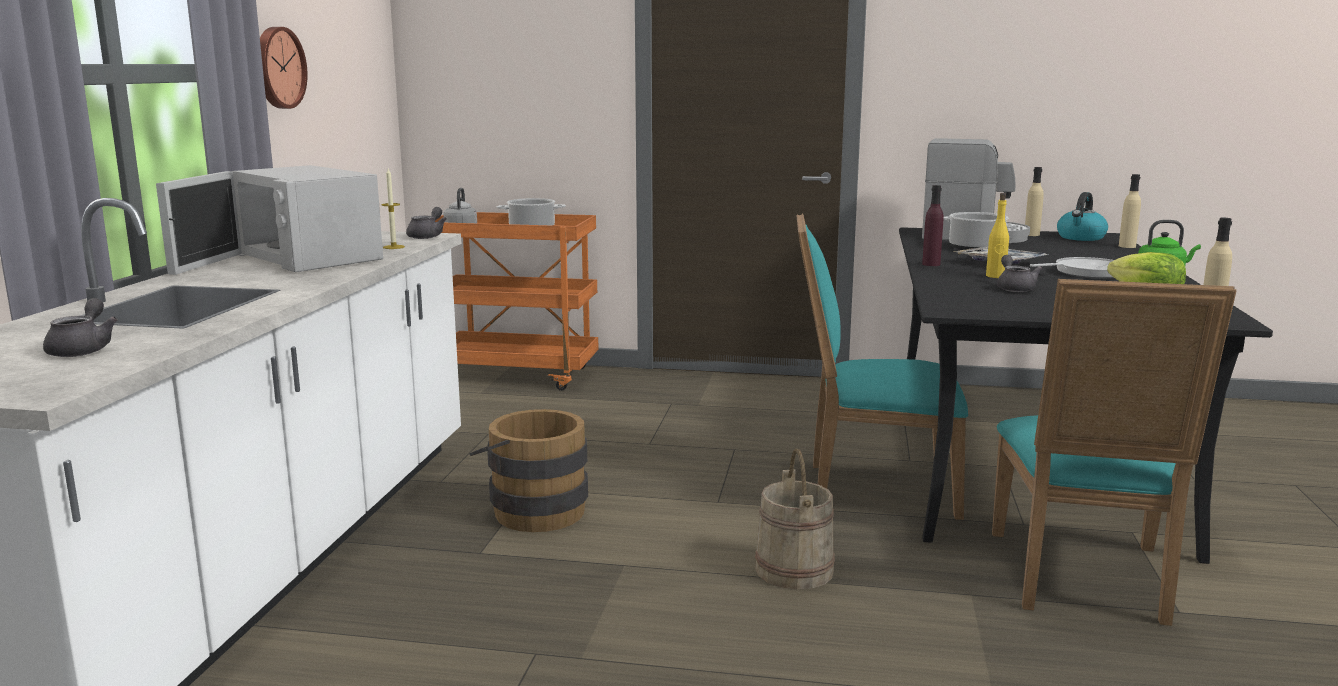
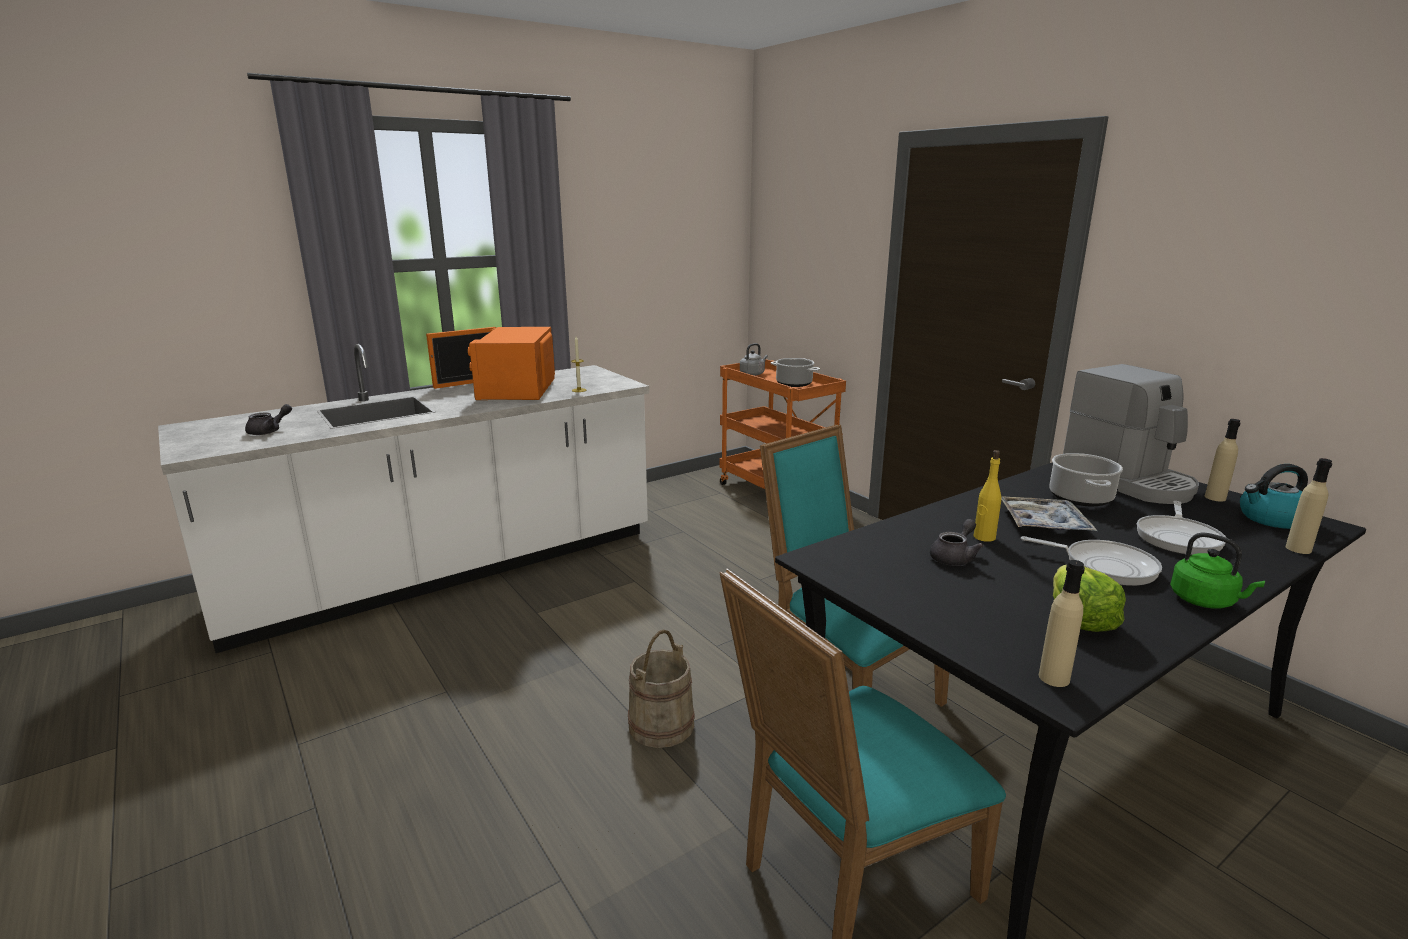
camera: 45 degrees right, 5 degrees up
(277, 68) = (601, 252): wall clock -> none
(299, 258) = (513, 389): white microwave -> orange microwave
(427, 236) = (623, 384): grey teapot -> none
(532, 510) = (608, 597): brown bucket -> none
(931, 264) = (966, 503): purple bottle -> none
(1074, 254) = (1178, 538): none -> frying pan

